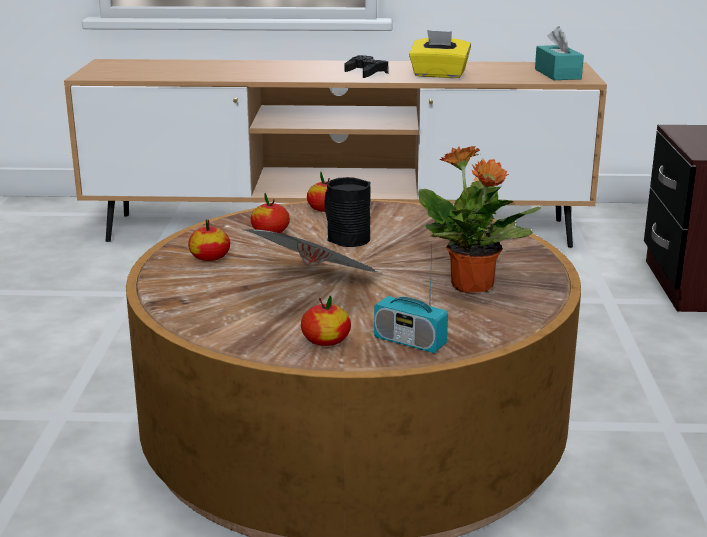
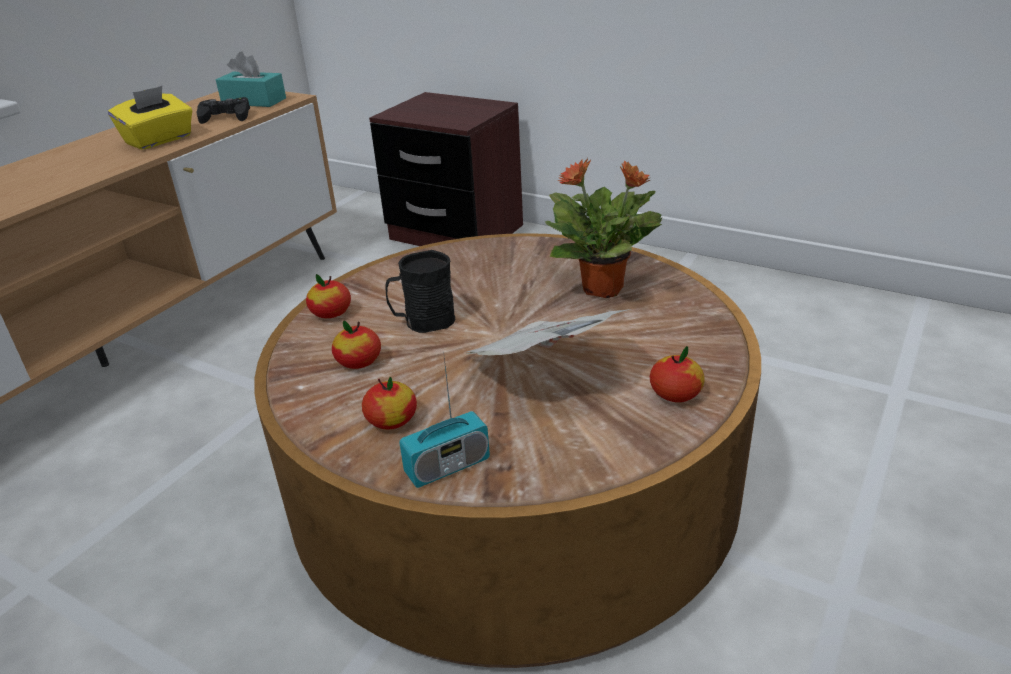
camera: 60 degrees left, 10 degrees up
(366, 73) = (79, 167): black game controller -> black game controller (226, 117)
(409, 342) = (702, 349): radio -> radio (447, 466)

